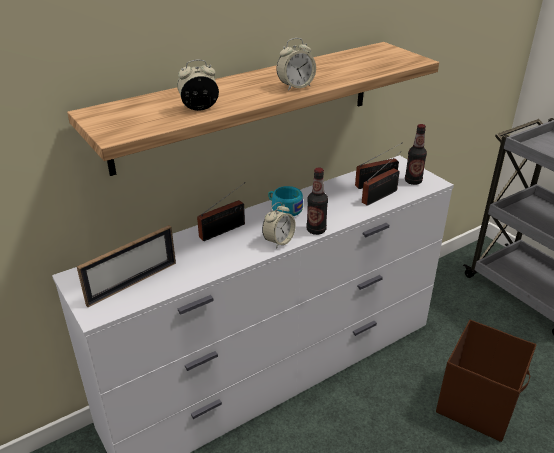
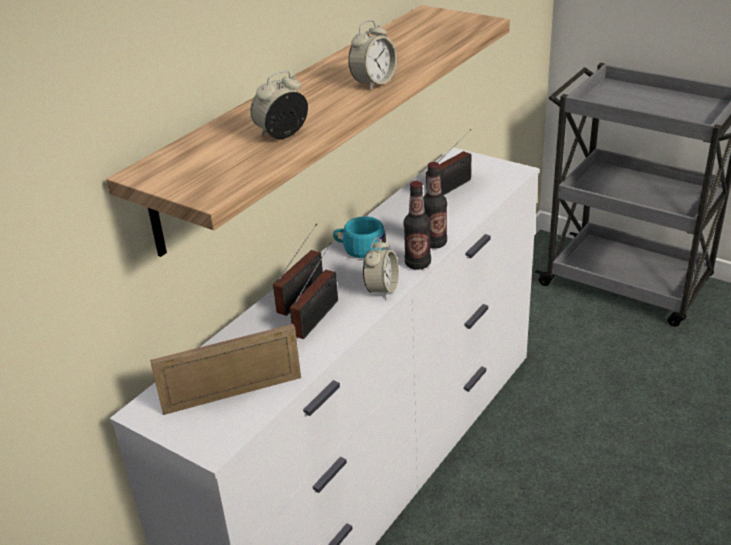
camera: 20 degrees left, 0 degrees up
(133, 283) = (232, 394): picture frame -> picture frame turned 135 degrees counterclockwise
(381, 196) = (466, 202): radio -> radio (319, 316)
(413, 181) = (491, 175): bottle -> bottle (434, 243)
(479, 403) = (630, 428): brown storage box -> none

